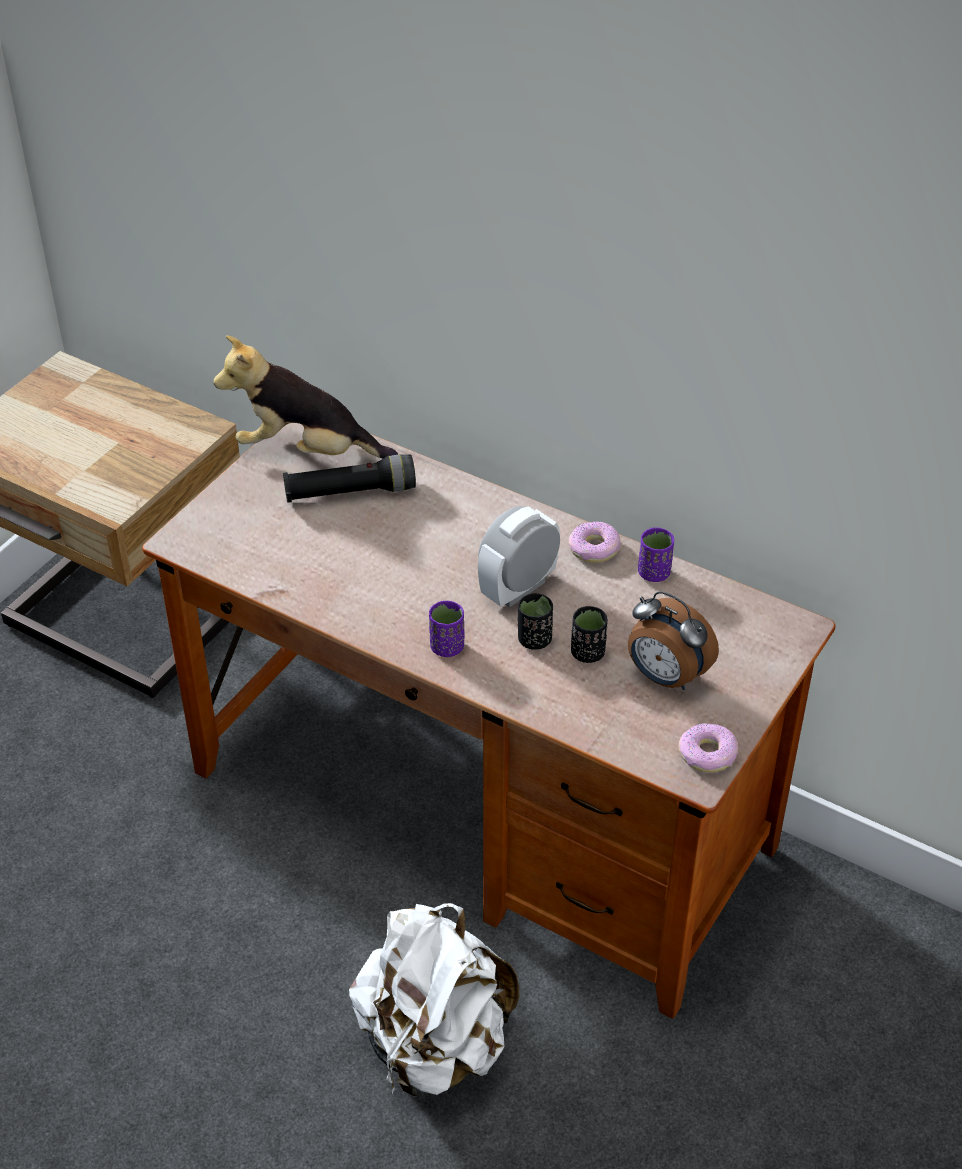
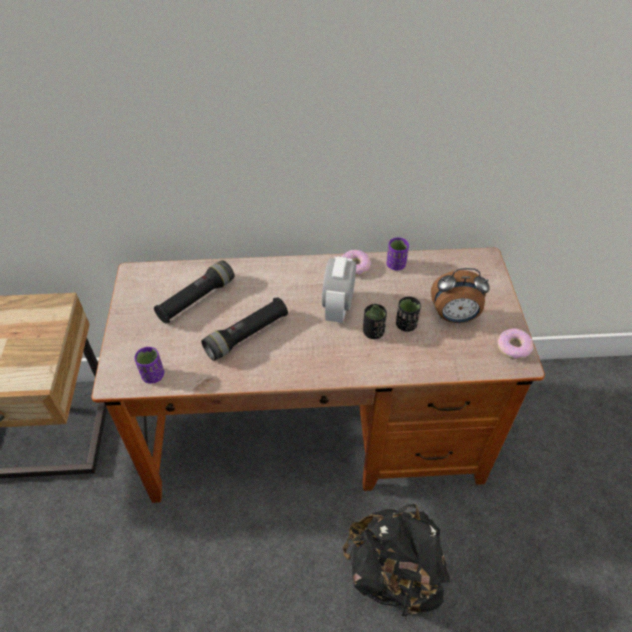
camera: 35 degrees left, 5 degrees up
(306, 451) = (149, 287): plush toy -> none
(372, 564) = (247, 335): none -> black flashlight
(434, 1044) = (393, 573): white backpack -> black backpack
(447, 647) = (332, 362): purple cup -> purple cup (153, 375)

